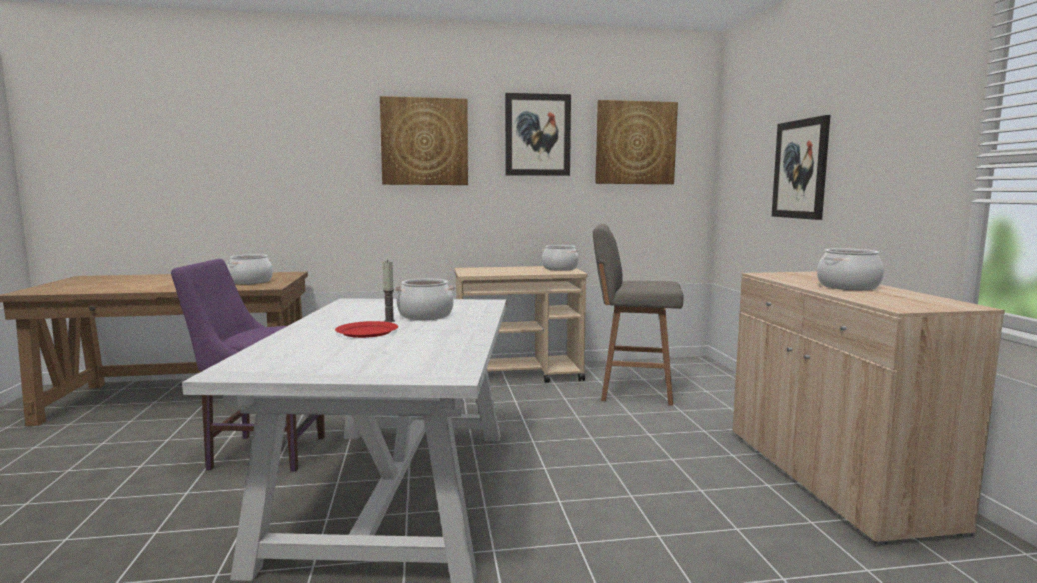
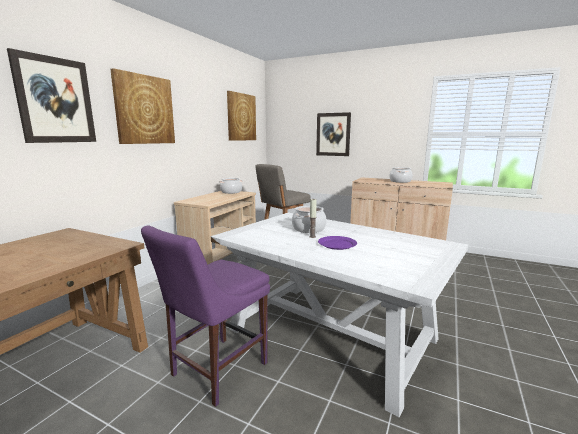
camera: 55 degrees left, 5 degrees up
(250, 282) = (74, 247): cooking pot -> none
(367, 332) = (337, 244): red plate -> purple plate
(537, 135) = (203, 109): picture -> picture (55, 100)

